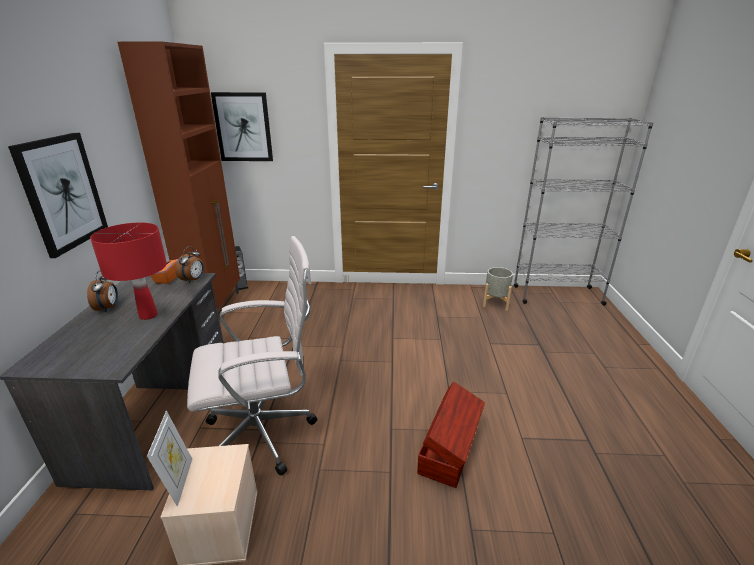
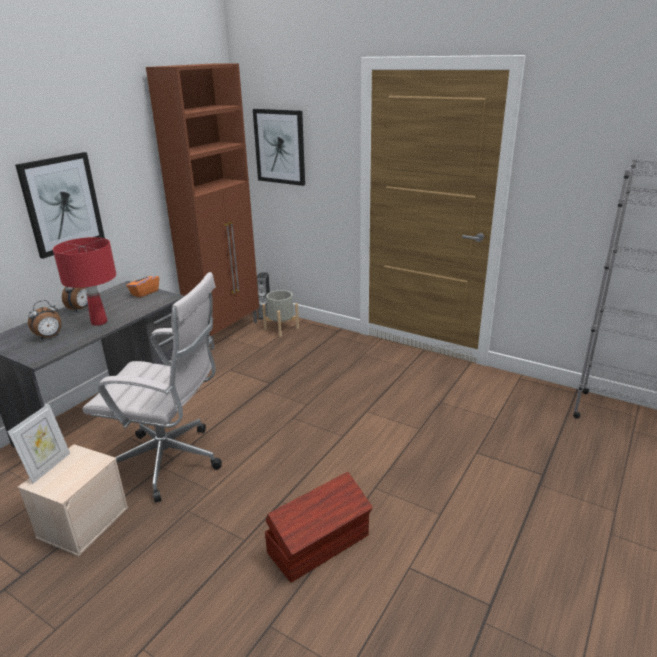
camera: 30 degrees right, 0 degrees up
(193, 280) = (161, 299): alarm clock -> alarm clock (49, 337)
(495, 303) = (533, 406): grey planter -> grey planter (281, 328)

